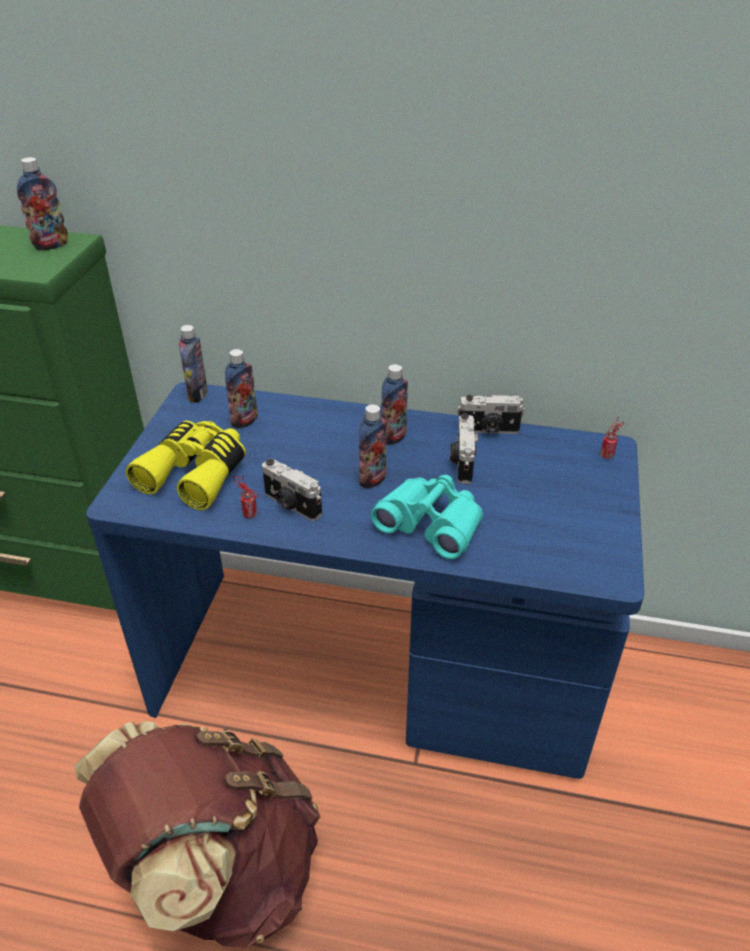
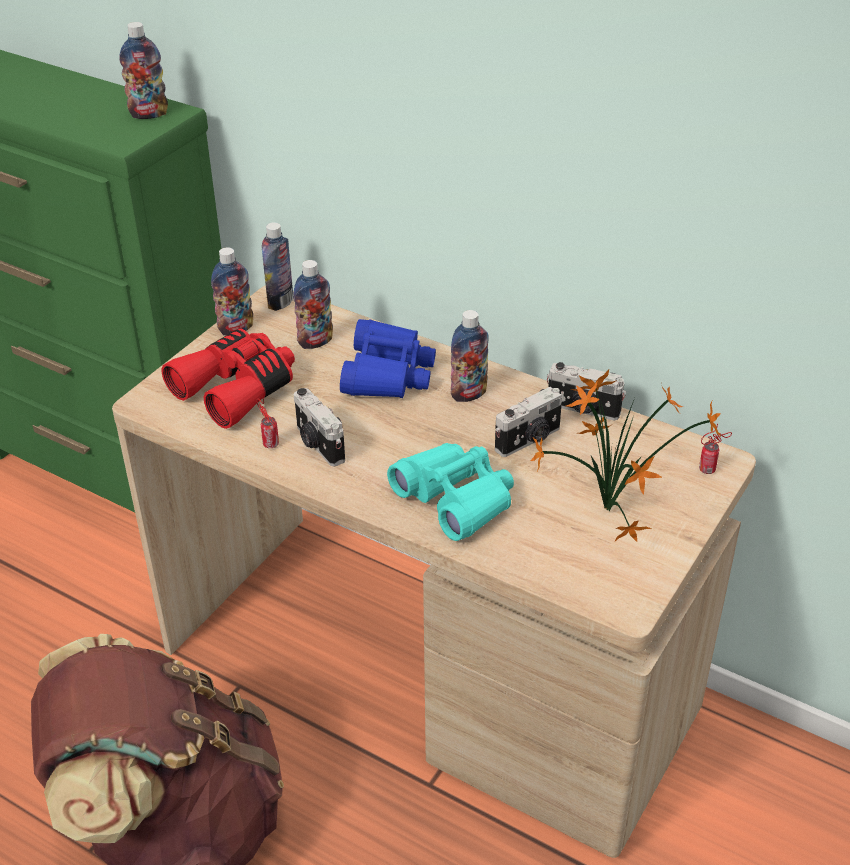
camera: 20 degrees right, 0 degrees up
(196, 473) = (238, 388): yellow binoculars -> red binoculars
(319, 434) = (387, 373): none -> blue binoculars
(372, 479) = (419, 436): bottle -> bottle (236, 328)
(375, 672) = (428, 673): blue desk -> beige desk
(462, 463) = (529, 440): camera -> camera turned 150 degrees counterclockwise
(552, 502) = (607, 507): none -> potted plant

